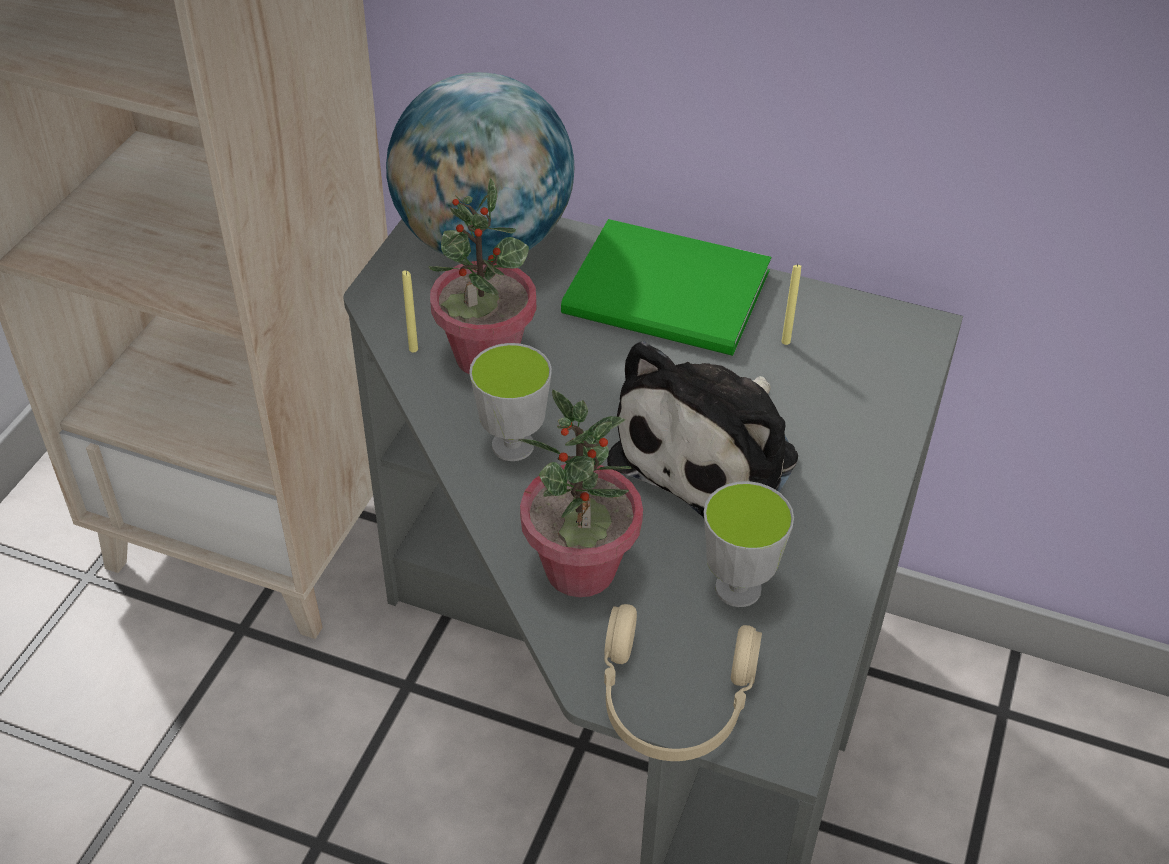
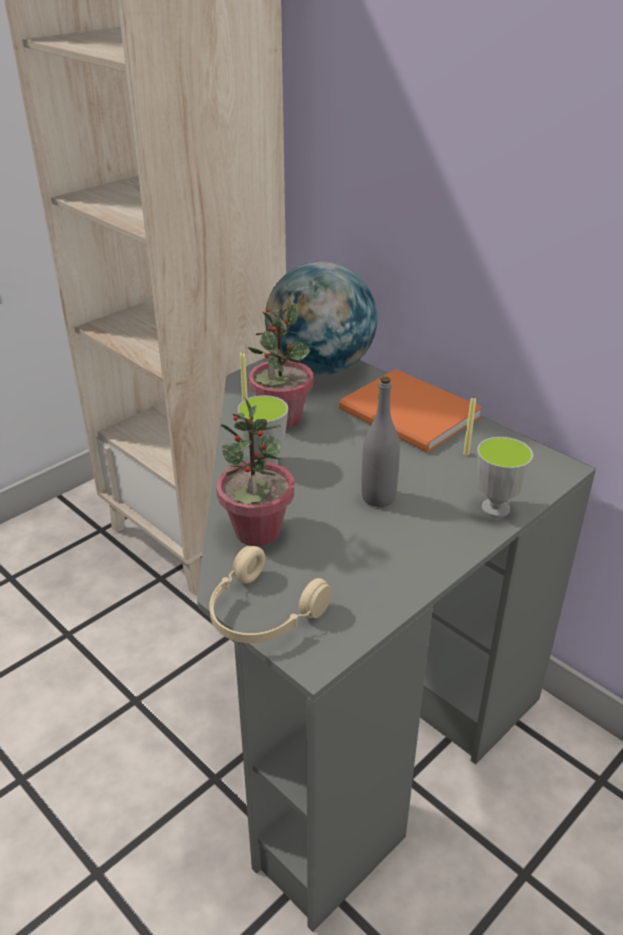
camera: 25 degrees right, 10 degrees down
(671, 297) = (410, 416): green book -> orange book
(712, 455) = (378, 497): plush toy -> grey bottle
(738, 588) = (344, 568): cup -> cup (495, 508)

